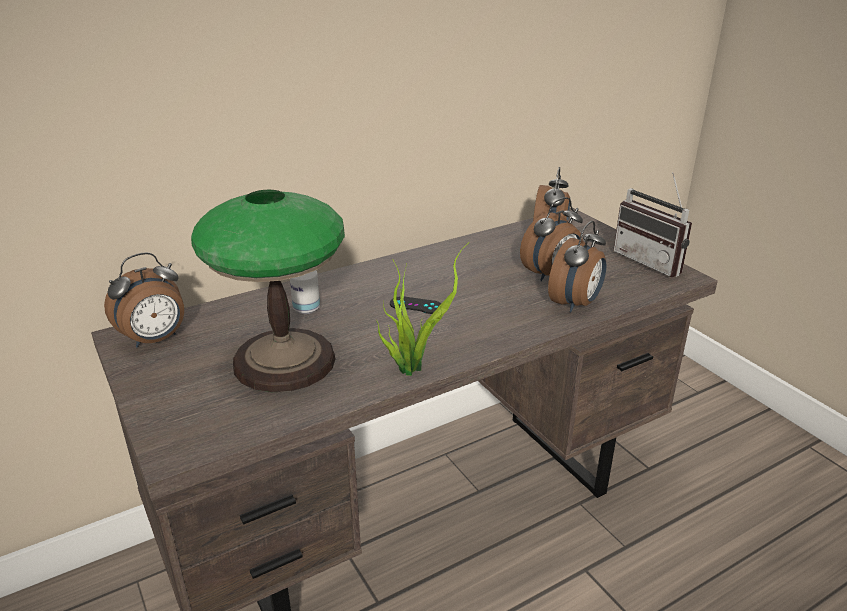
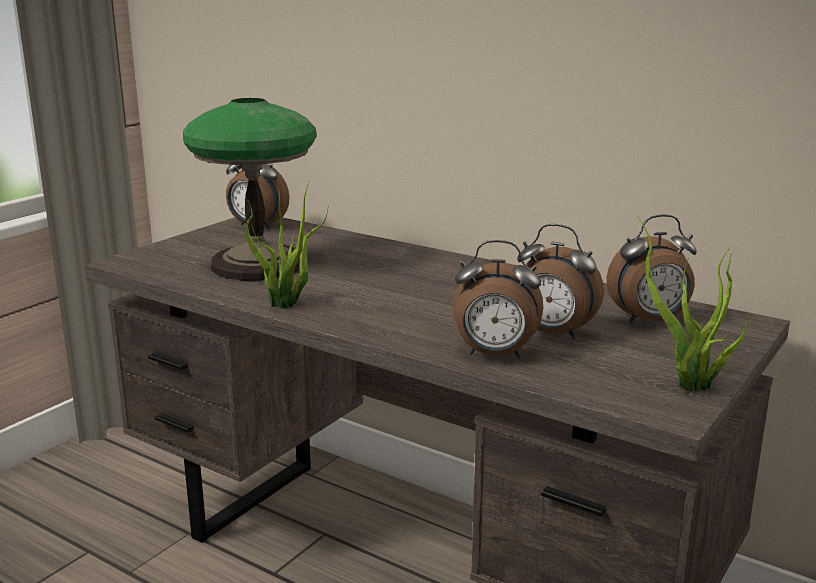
camera: 65 degrees right, 10 degrees down
(306, 309) = (349, 254): can -> none
(416, 305) = (401, 287): black game controller -> none
(652, 261) = (690, 387): radio -> potted plant

